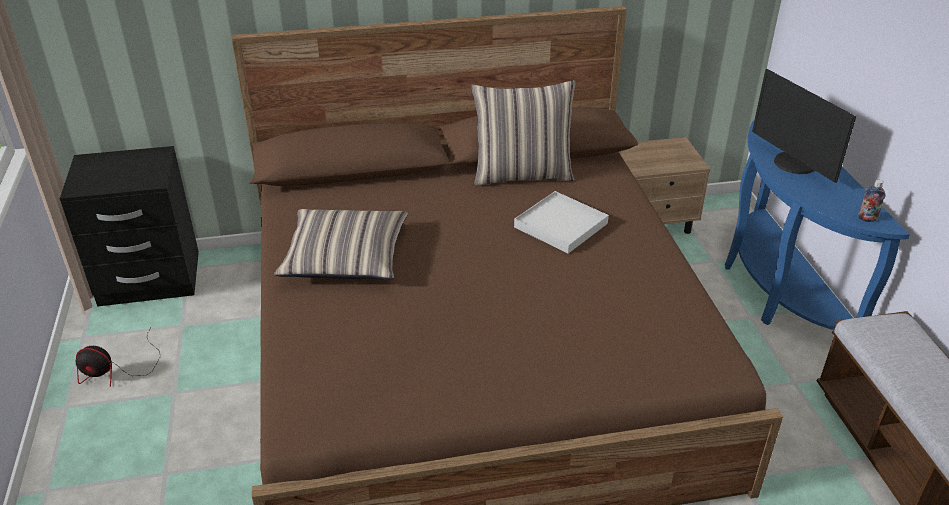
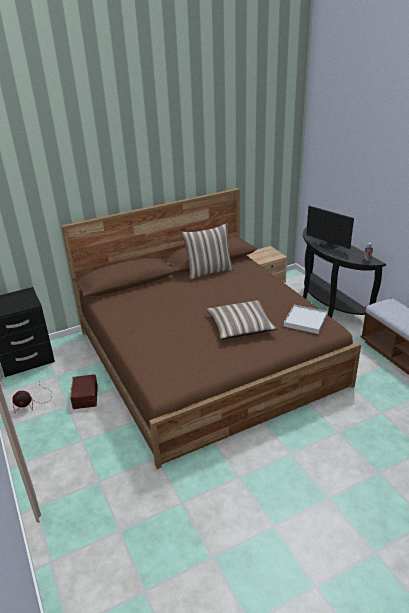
camera: 15 degrees left, 5 degrees down
(211, 382) = (84, 397): none -> brown storage box
(345, 257) = (145, 319): pillow -> pillow (241, 326)
(561, 225) = (237, 288): white tray -> white tray (305, 321)
(775, 289) = (327, 305): blue console table -> black console table

